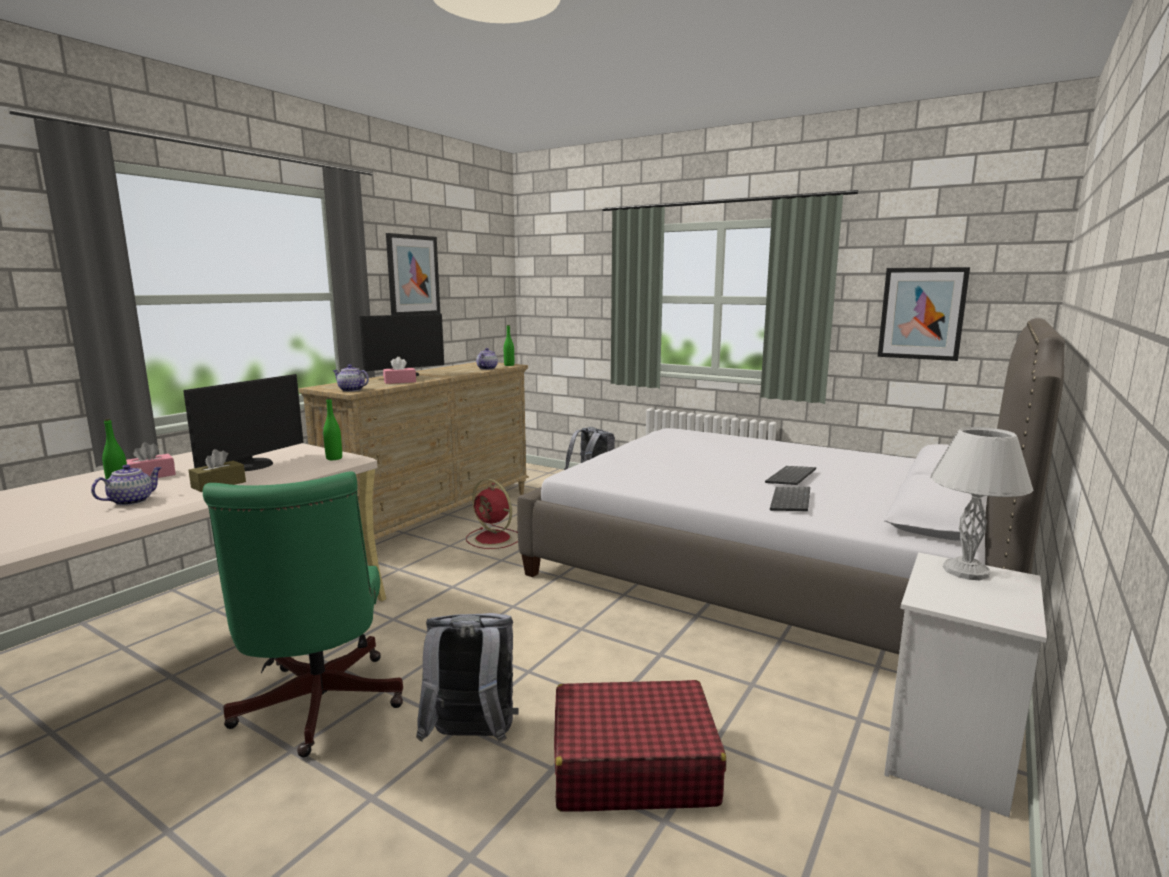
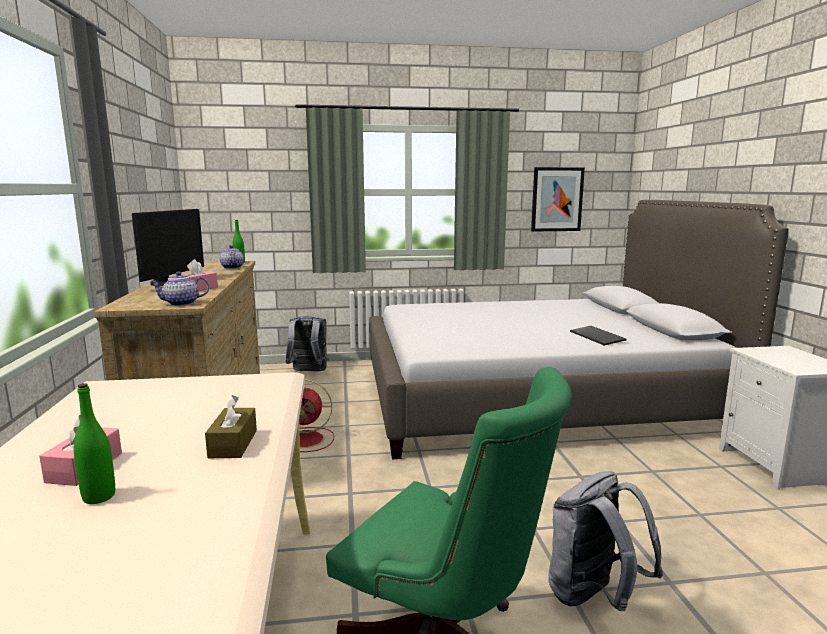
camera: 40 degrees left, 0 degrees up
(132, 501) = (179, 500): teapot -> none
(251, 466) = (195, 414): monitor -> none
(334, 458) = (270, 382): green bottle -> none
(413, 275) = (126, 165): picture -> none
(632, 765) = (696, 552): red suitcase -> none
(792, 477) = (560, 323): keyboard -> none
(967, 572) = (769, 351): white table lamp -> none

